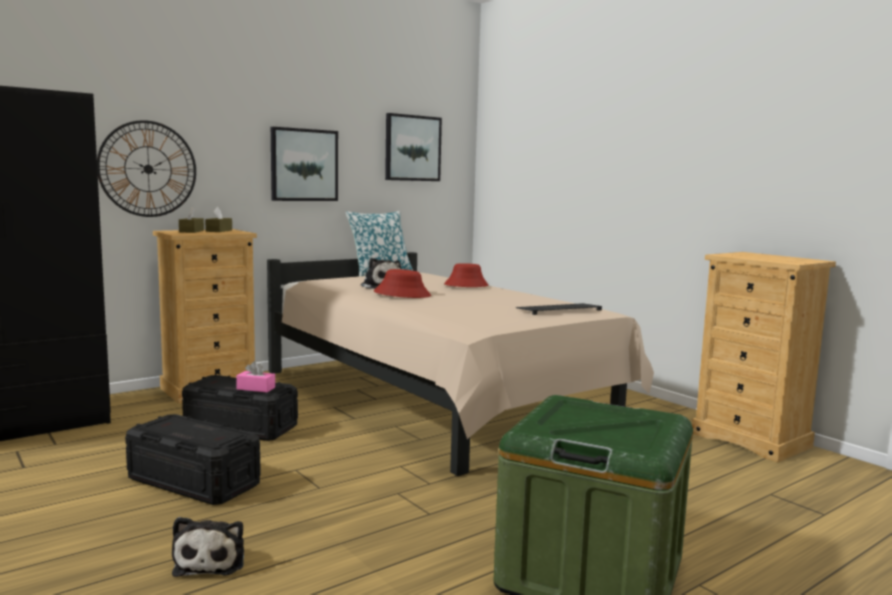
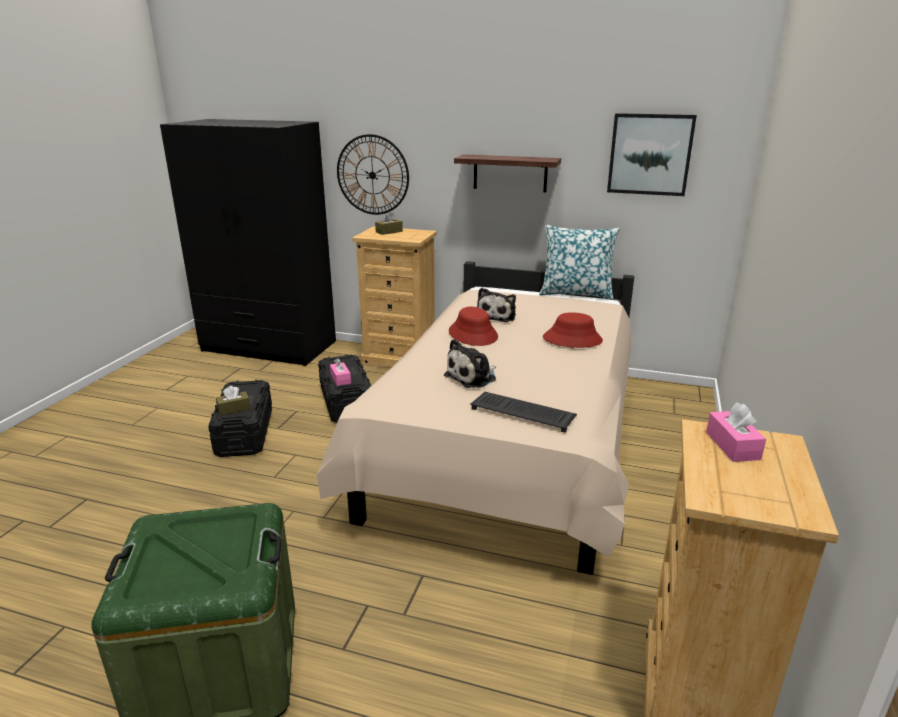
camera: 55 degrees right, 15 degrees up
(211, 561) = (145, 491): plush toy -> plush toy (473, 377)
(219, 231) = (410, 233): brown tissue box -> brown tissue box (234, 408)
(304, 165) = (510, 173): picture -> shelf
(743, 255) = (732, 445): none -> pink tissue box

